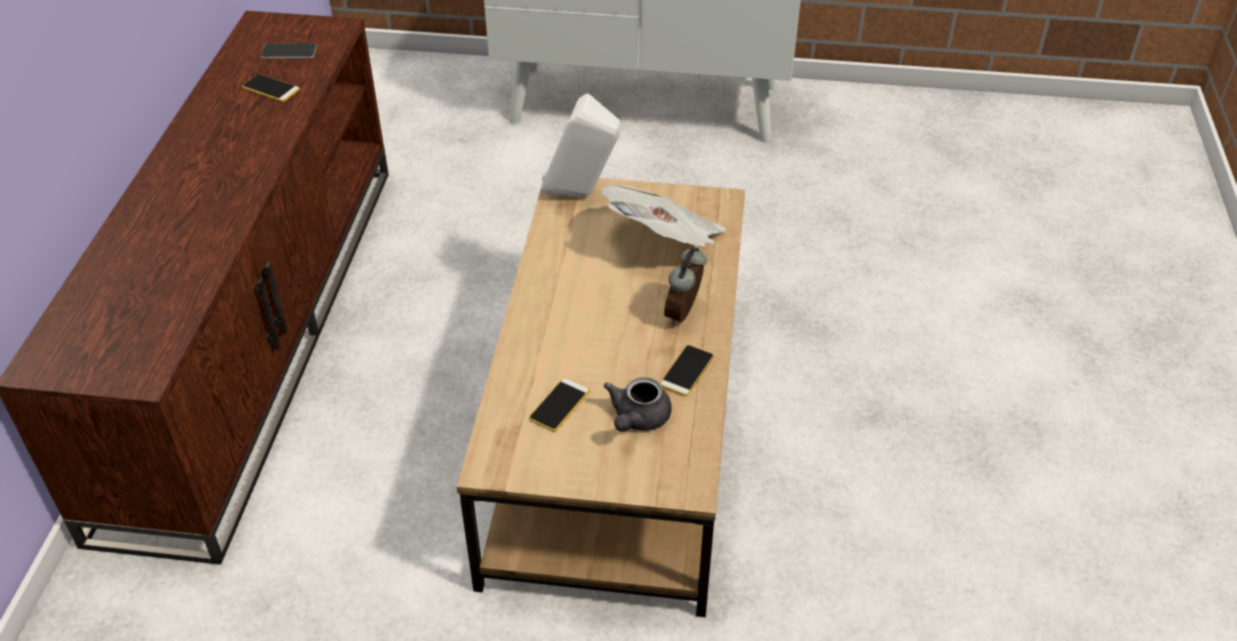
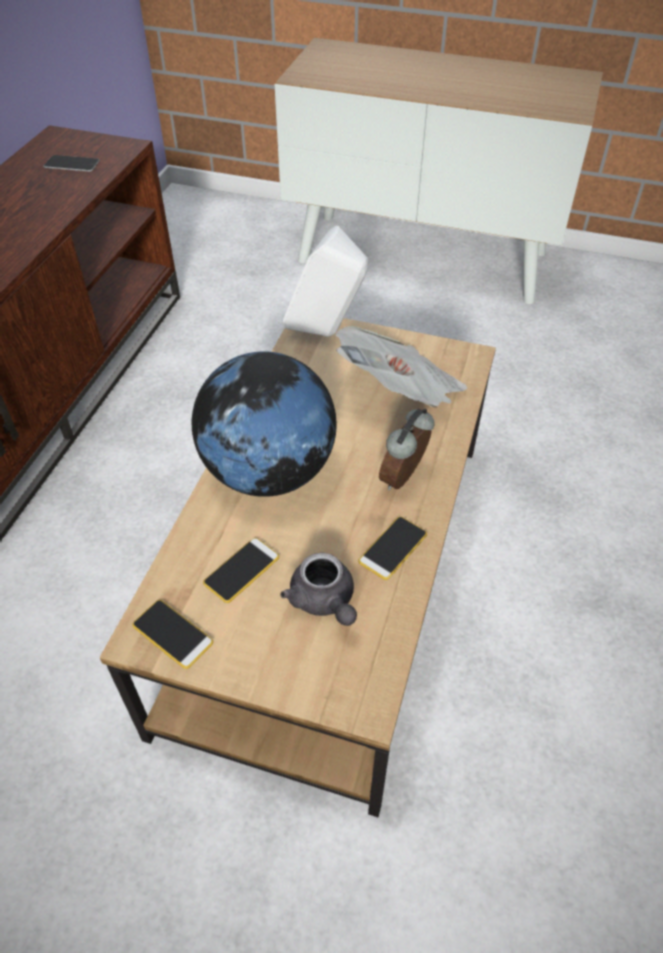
camera: 10 degrees right, 5 degrees up
(271, 89) = (40, 196): phone -> phone (172, 634)
(560, 323) = (268, 472): none -> globe
(637, 419) = (324, 601): grey teapot -> grey teapot turned 60 degrees counterclockwise

